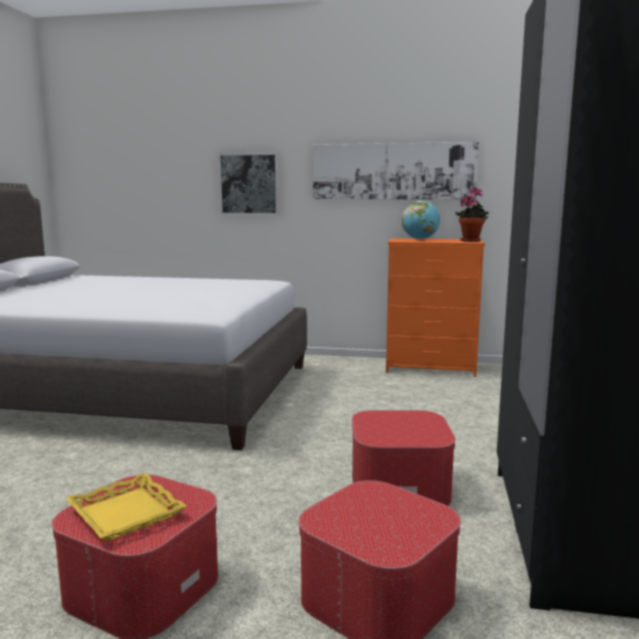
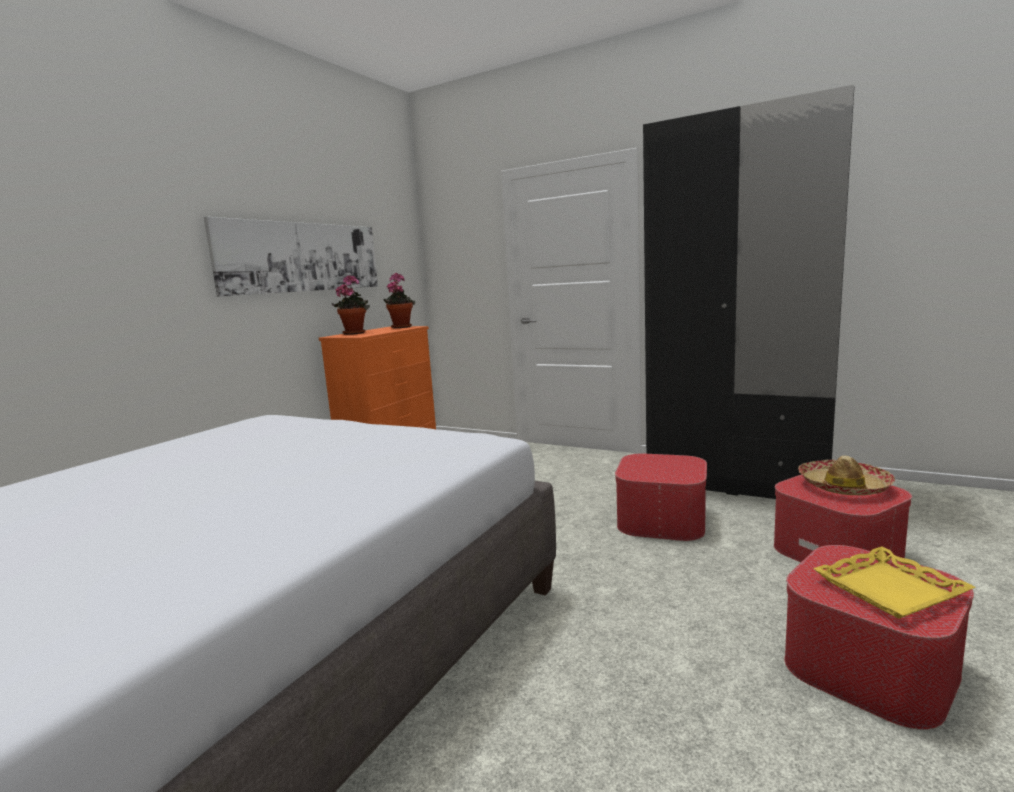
camera: 70 degrees left, 0 degrees up
(249, 184) = (106, 277): picture -> none
(393, 521) = (843, 486): none -> hat
(420, 239) = (355, 333): globe -> potted plant

